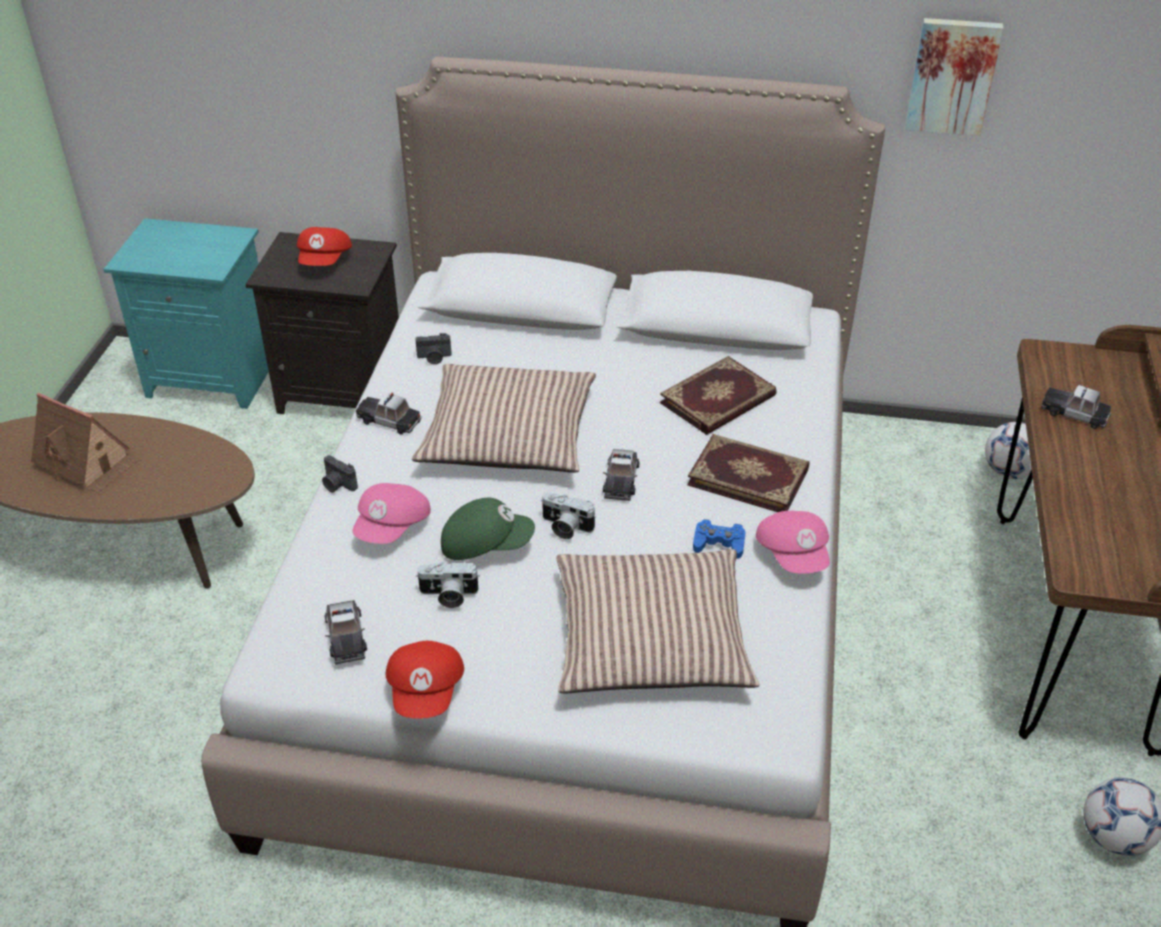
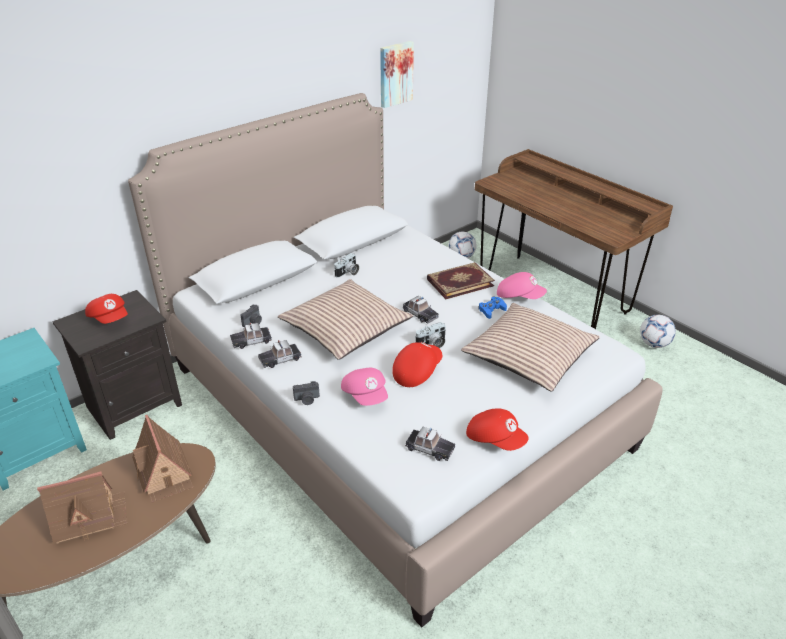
camera: 50 degrees left, 5 degrees down
(188, 469) = (164, 473): none -> toy house
(448, 595) = (439, 400): camera -> camera (348, 273)
(485, 544) = (416, 371): green cap -> red cap
(719, 400) = (402, 264): book -> none
(1074, 412) = (529, 195): toy car -> toy car (251, 340)

